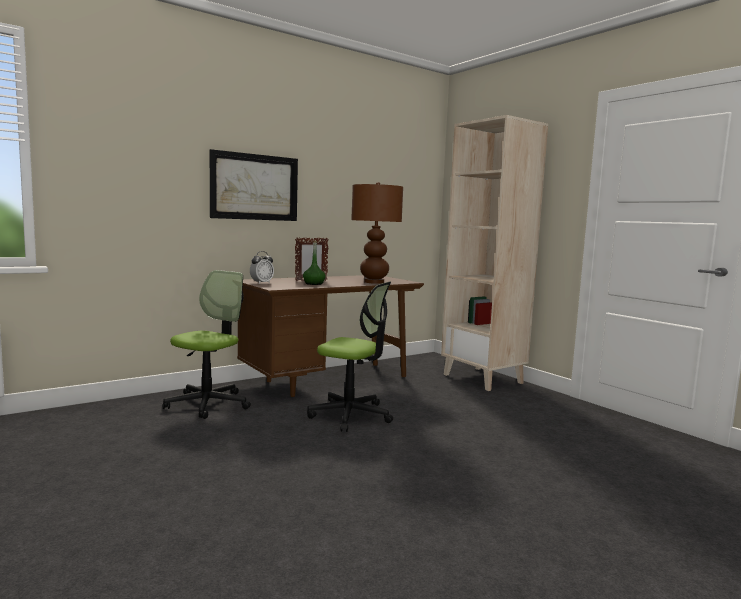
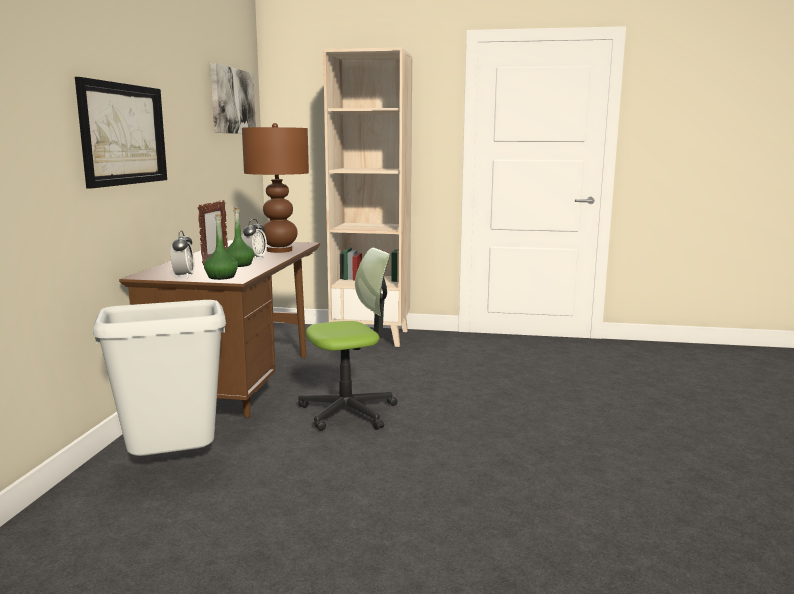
camera: 45 degrees left, 5 degrees up
(208, 404) = (174, 464): office chair -> grey trash can
(275, 286) = (221, 277): none -> green bottle
(337, 283) = (254, 258): none -> alarm clock
(398, 170) = (232, 101): none -> picture

